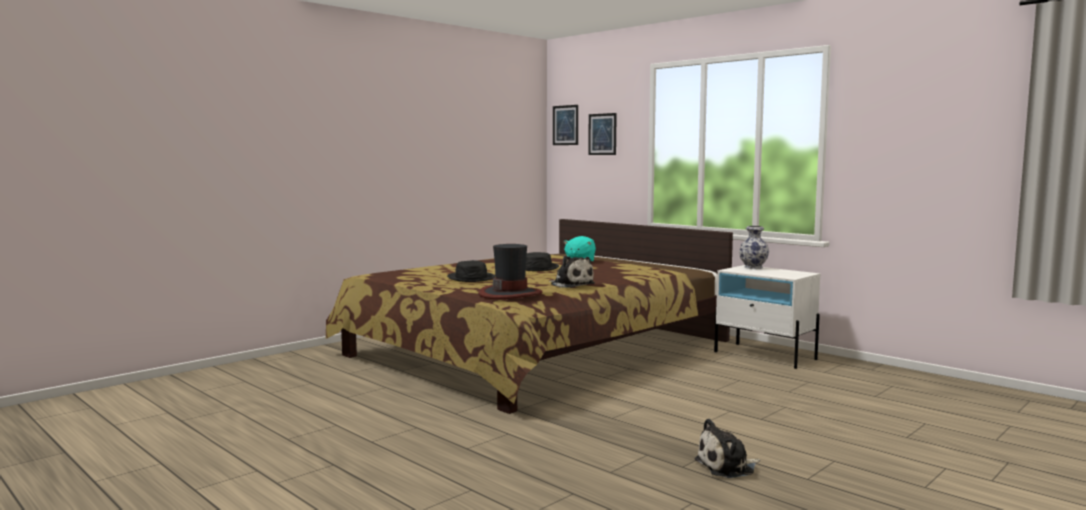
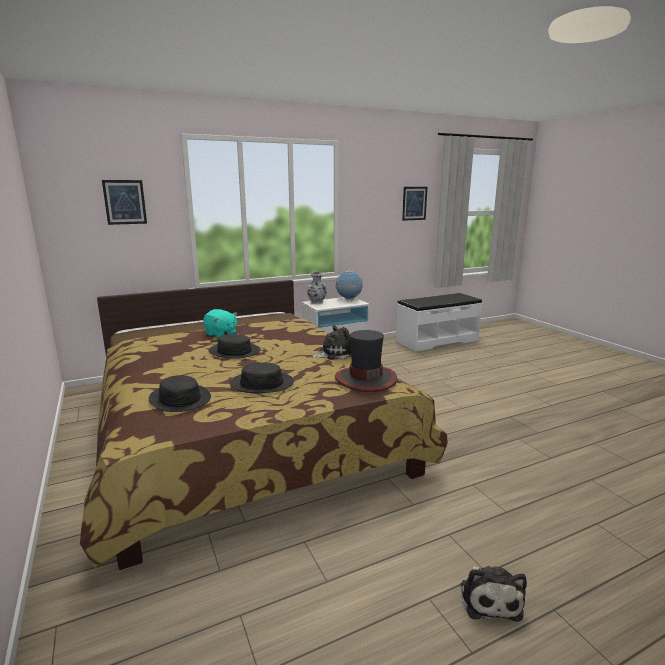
camera: 70 degrees left, 10 degrees up
(428, 271) = (180, 399): none -> black hat
(565, 125) = (63, 191): picture -> picture (414, 203)
(727, 467) = (537, 420): plush toy -> plush toy (489, 598)
(796, 273) = (349, 299): none -> globe
(973, 396) = (436, 340): none -> white bench

